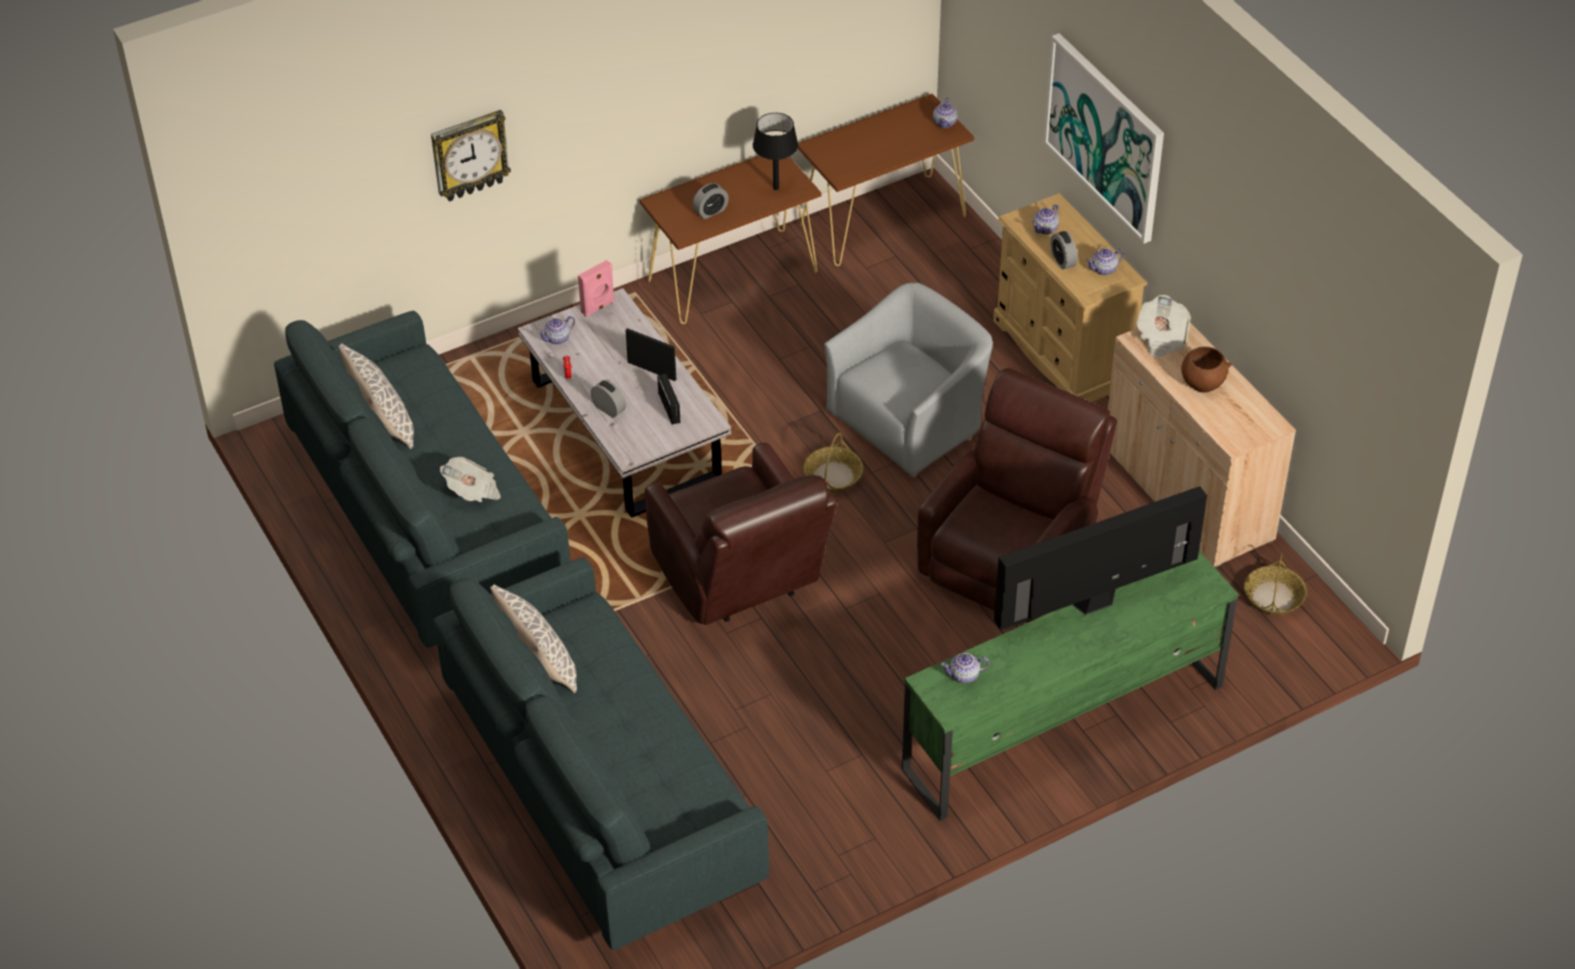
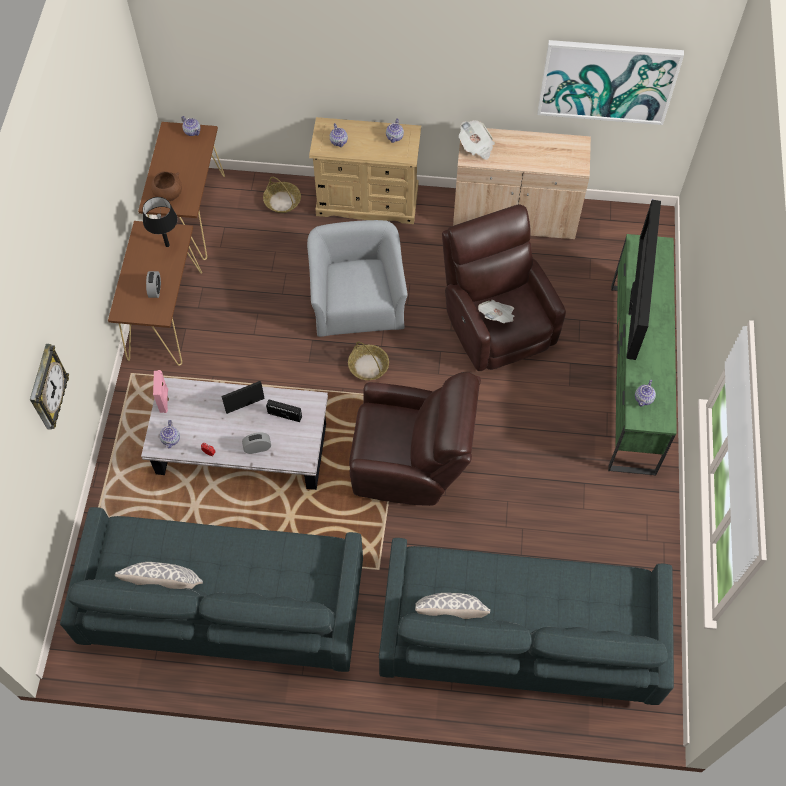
camera: 55 degrees left, 15 degrees up
(473, 491) = (271, 568): newspaper -> newspaper (497, 316)
(1062, 260) = (371, 150): alarm clock -> none
(1105, 136) = (355, 61): picture -> picture (607, 81)
(1202, 383) = (525, 152): brown bowl -> brown bowl (168, 195)
(1273, 597) = (612, 228): basket -> basket (282, 201)

